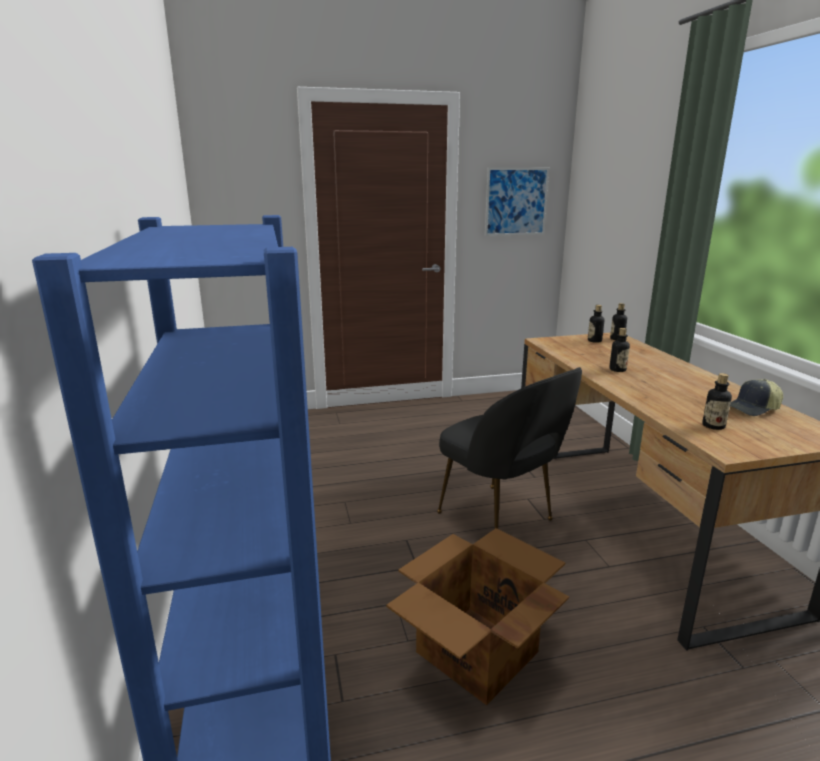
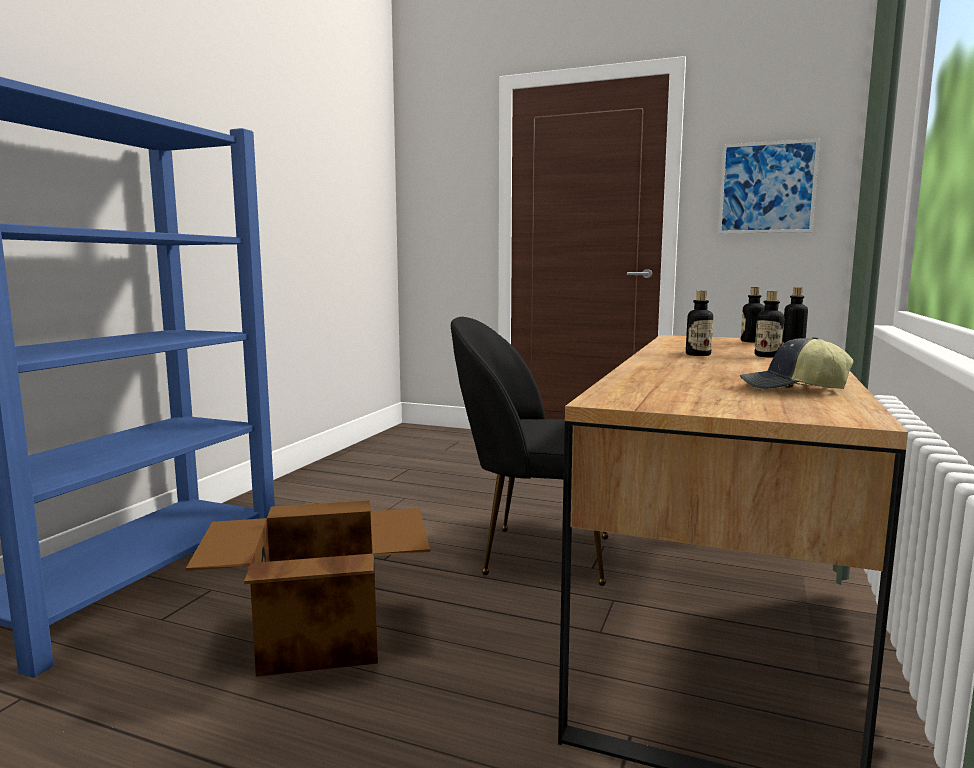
camera: 35 degrees right, 10 degrees down
(501, 521) = (535, 554): black chair -> black chair turned 105 degrees clockwise
(713, 426) = (667, 389): bottle -> bottle (767, 356)

